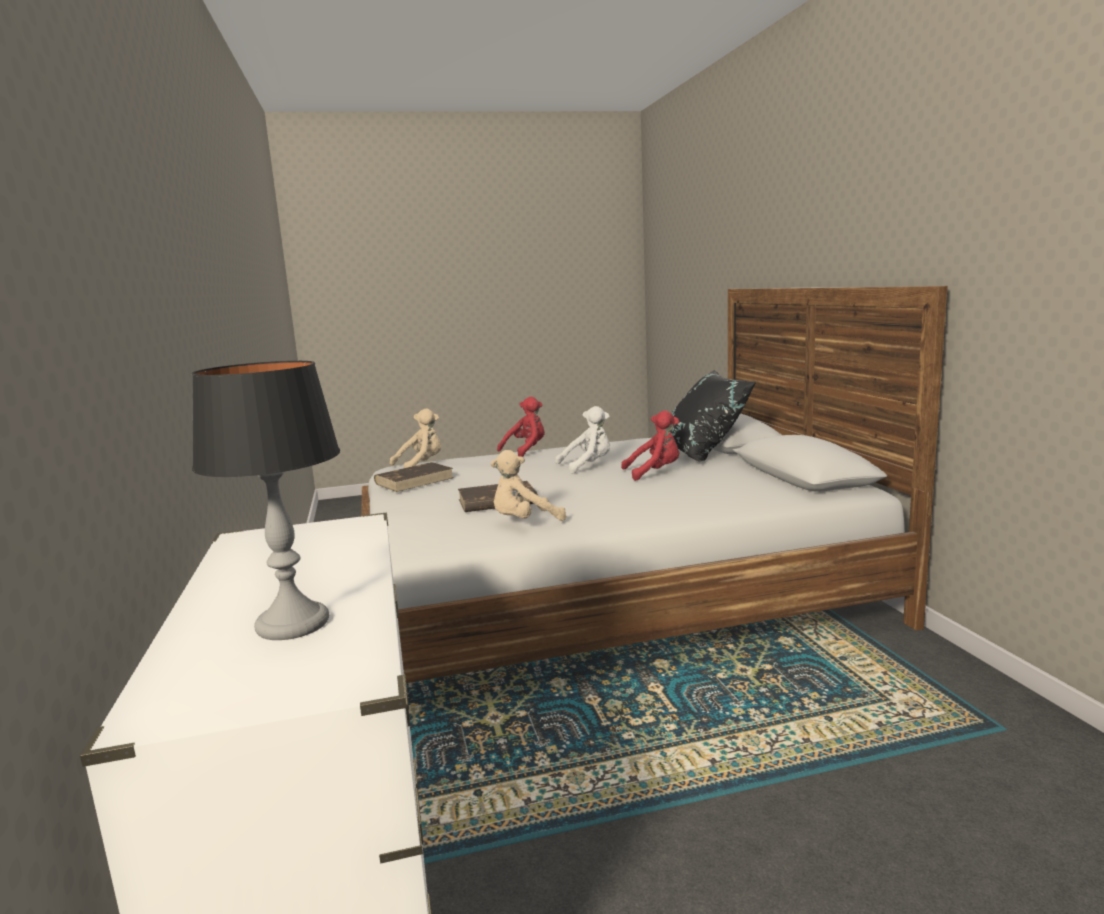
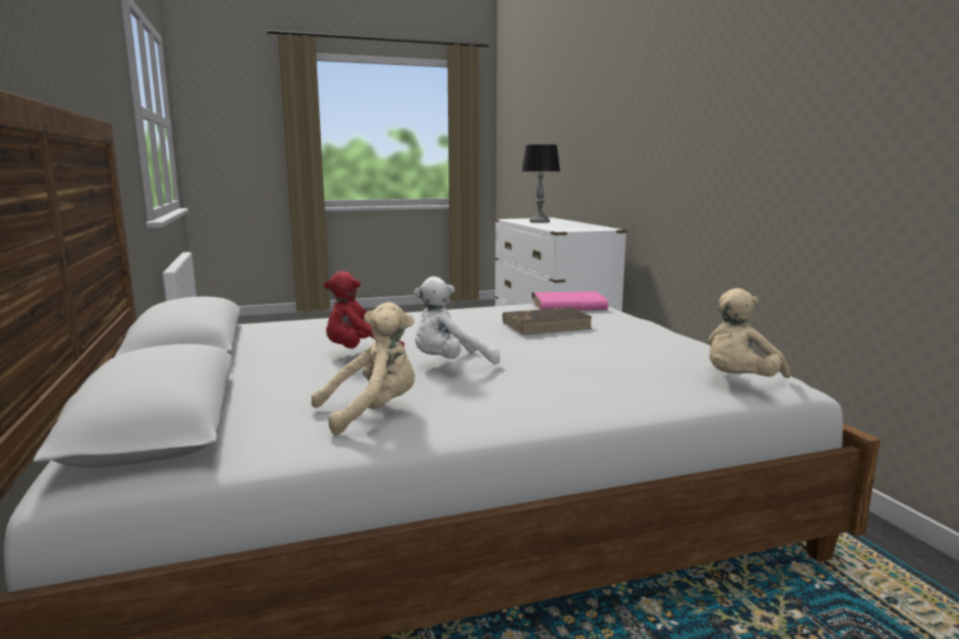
camera: 175 degrees right, 0 degrees up
(415, 480) = (683, 346): brown book -> none
(446, 531) = (568, 306): none -> pink book
(524, 522) = (507, 311): beige plush toy -> beige plush toy (372, 413)
(526, 450) = (576, 413): red plush toy -> none
(704, 453) = (245, 389): black pillow -> none

